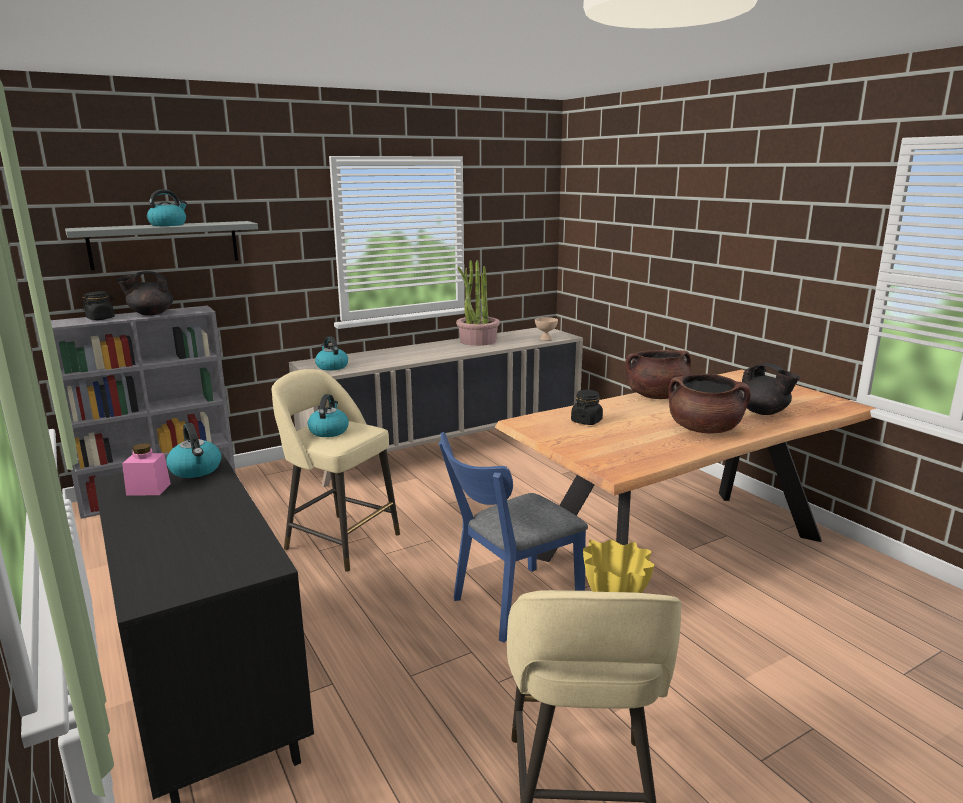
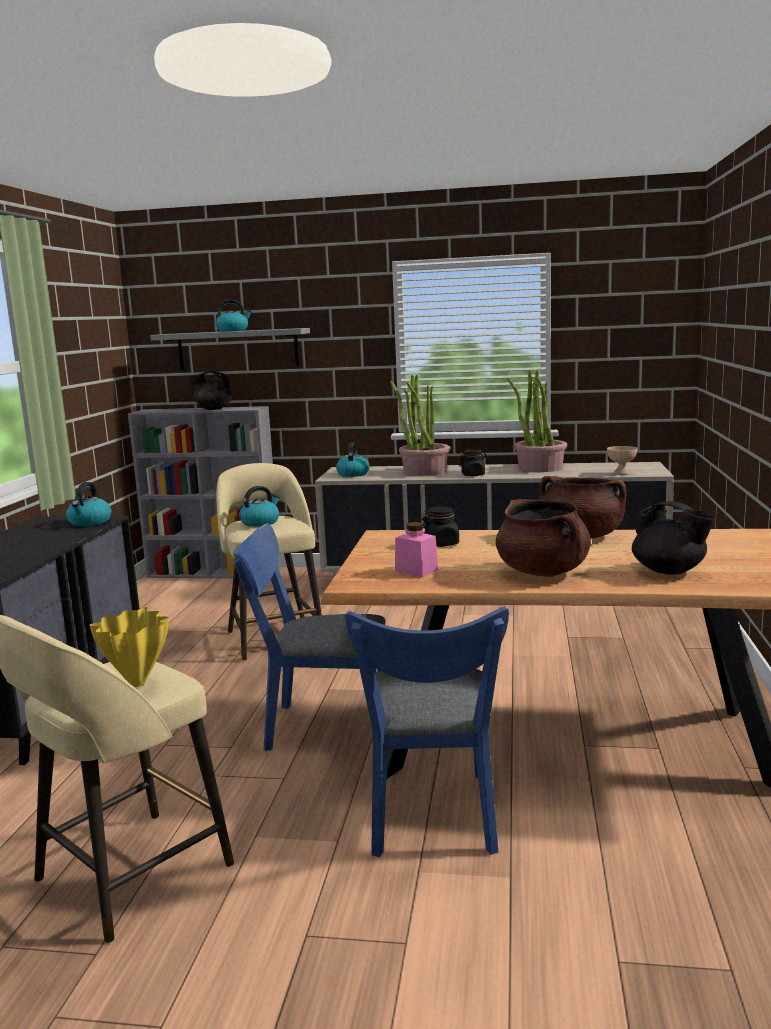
camera: 40 degrees right, 5 degrees down
(100, 318) = (176, 410): black jar -> black jar (473, 475)
(148, 489) = (43, 527): pink jar -> pink jar (416, 570)
(392, 356) = (424, 471): none -> potted plant
(695, 639) = (433, 820): none -> blue chair
(763, 412) = (669, 571): black teapot -> black teapot turned 45 degrees counterclockwise

